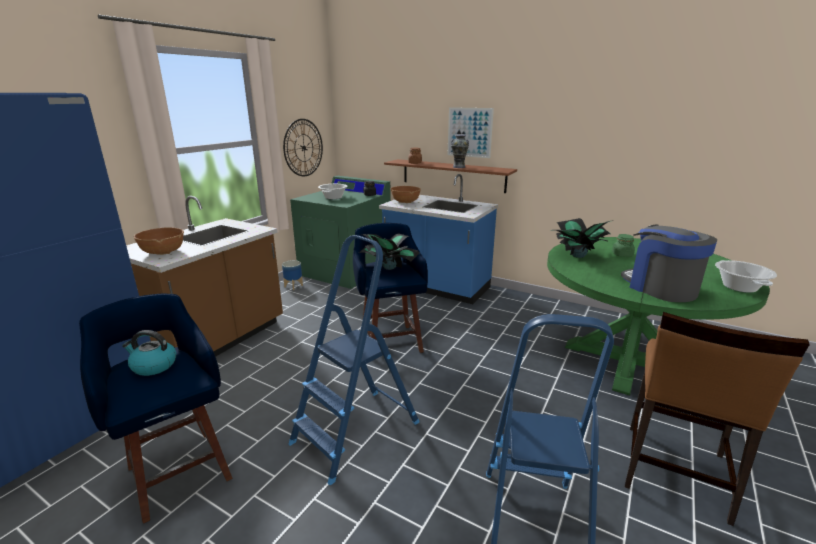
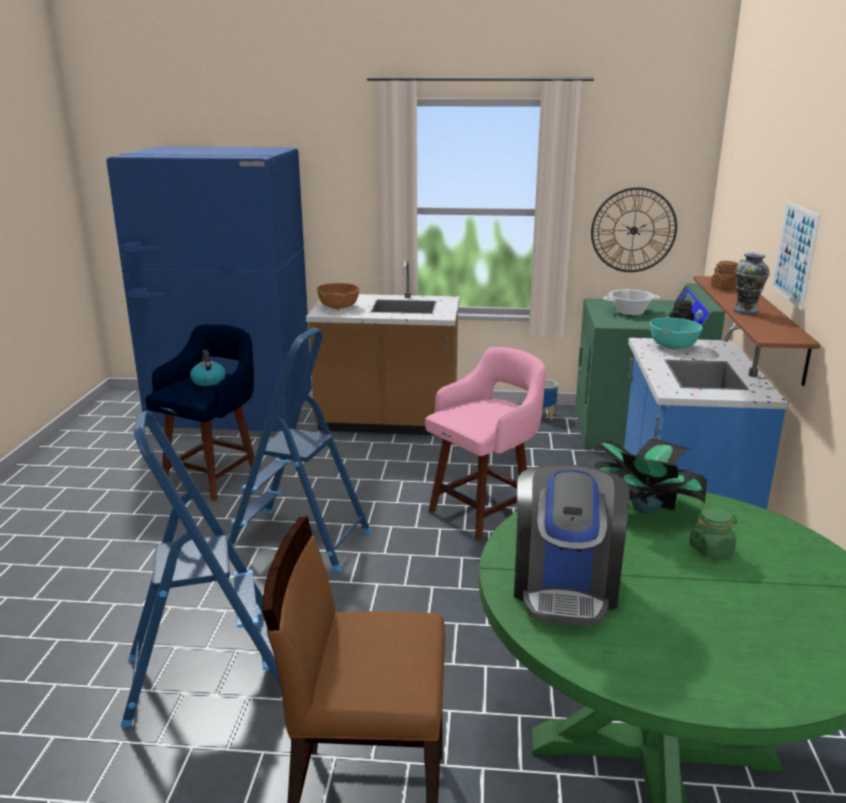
camera: 65 degrees right, 0 degrees up
(389, 267) = (489, 409): potted plant -> none
(390, 340) = (484, 512): blue stool -> pink stool
(405, 202) = (673, 346): brown bowl -> turquoise bowl
(660, 288) = (565, 586): coffee machine -> coffee machine turned 150 degrees clockwise
(739, 287) = (670, 680): cooking pot -> none

